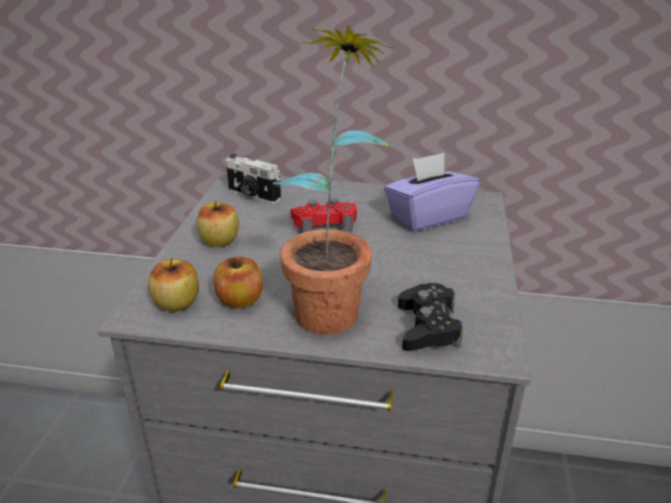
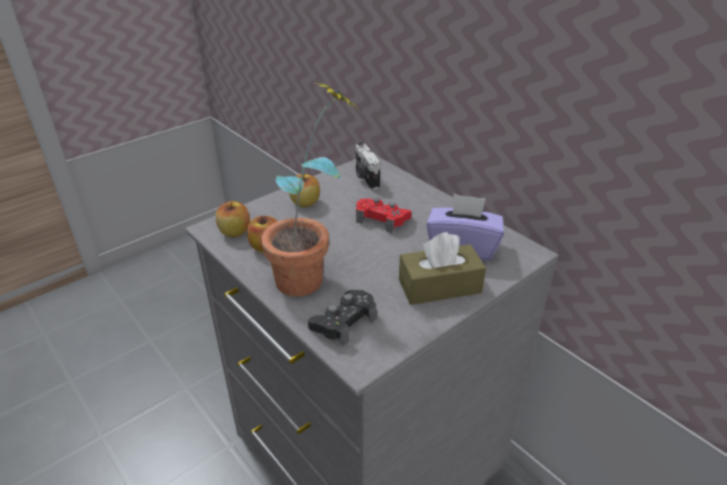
camera: 40 degrees right, 5 degrees up
(458, 255) = (439, 286): none -> brown tissue box

